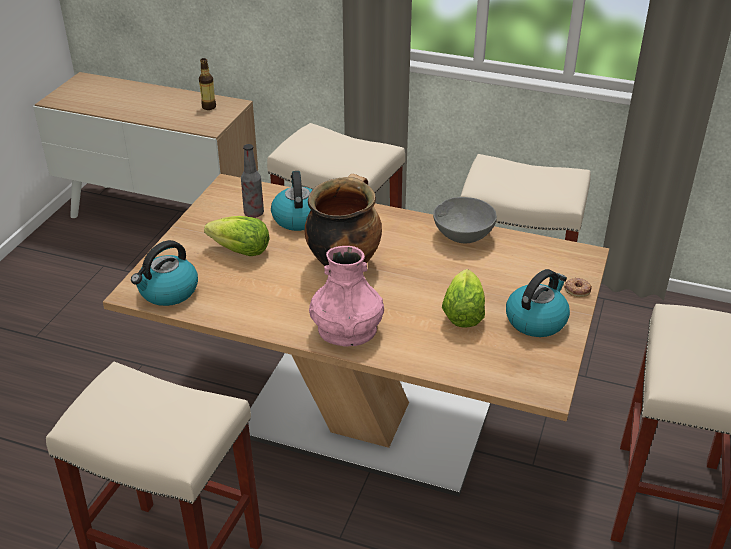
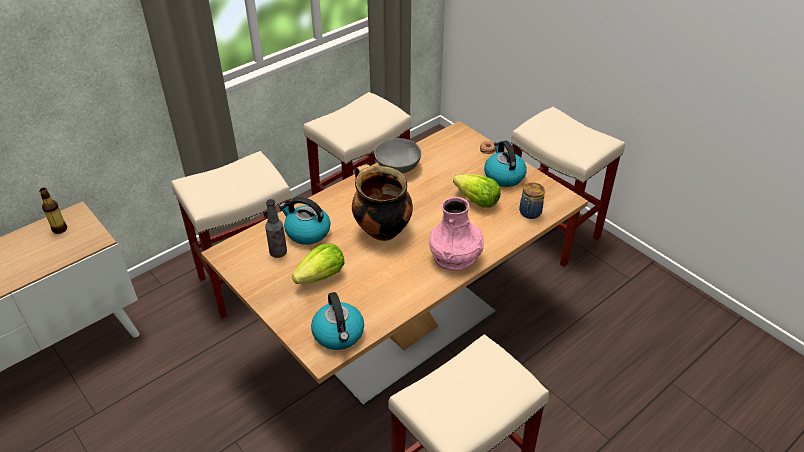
camera: 60 degrees left, 5 degrees up
(484, 366) = (530, 213): none -> jar

